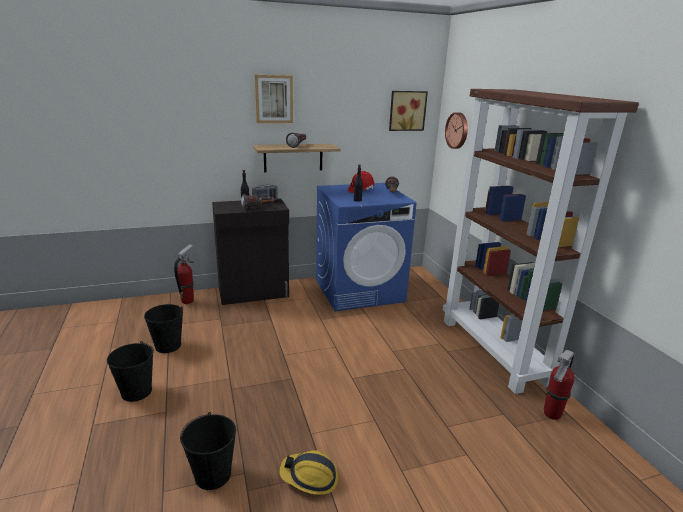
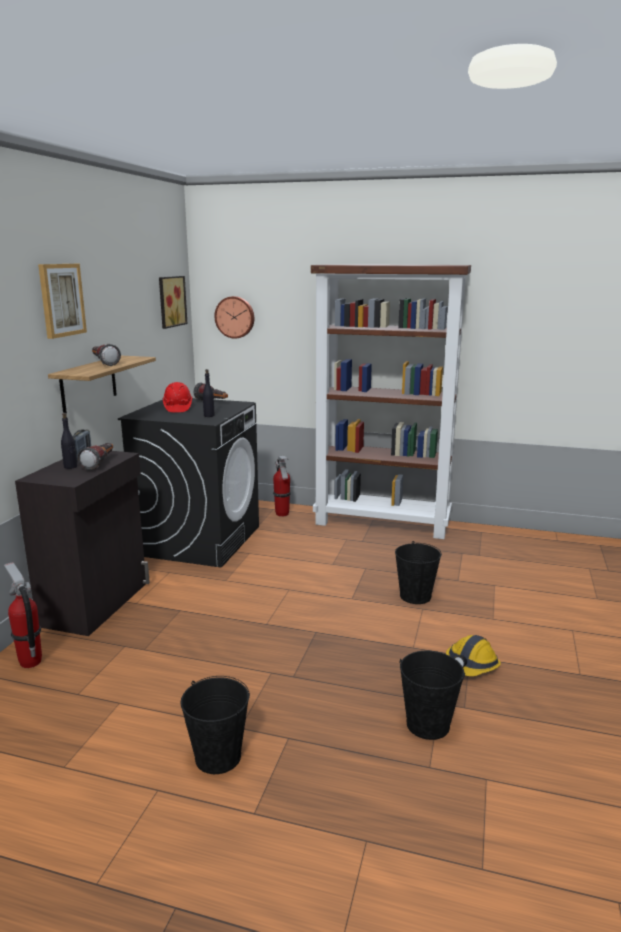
camera: 55 degrees left, 5 degrees down
(168, 345) = (134, 706): black bucket -> black bucket (415, 596)
(359, 290) = (199, 540): blue washing machine -> black washing machine
(551, 414) = (478, 537): fire extinguisher -> fire extinguisher (282, 514)

